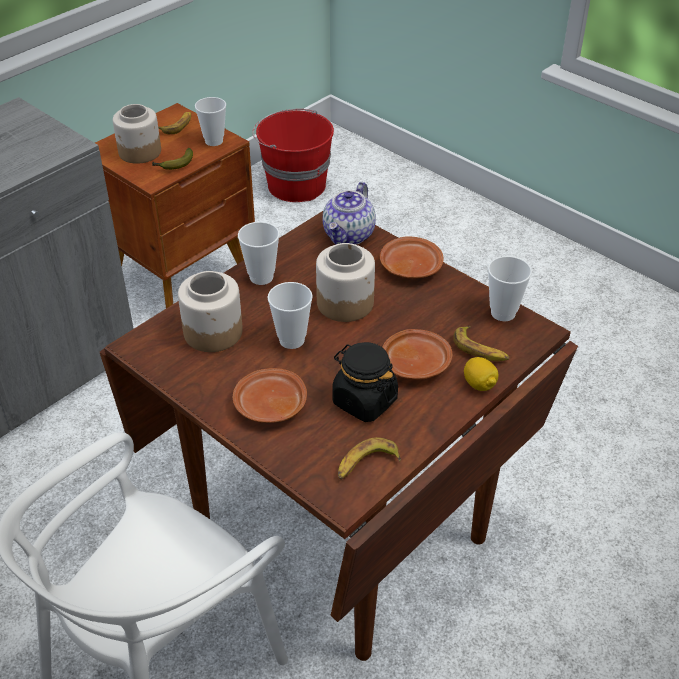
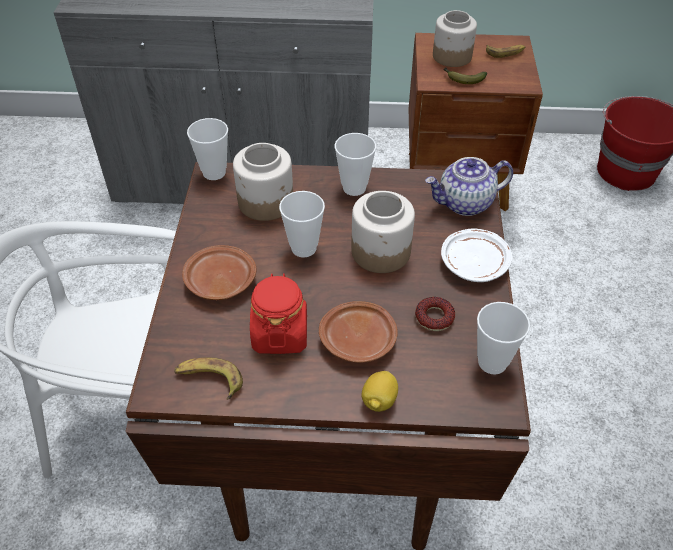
camera: 50 degrees right, 5 degrees up
(214, 141) = (515, 78): cup -> cup (214, 172)
(364, 401) = (280, 334): black jar -> red jar
(410, 267) = (474, 263): brown plate -> white plate
(436, 315) = (434, 317): none -> donut
(480, 350) = (424, 374): banana -> none

